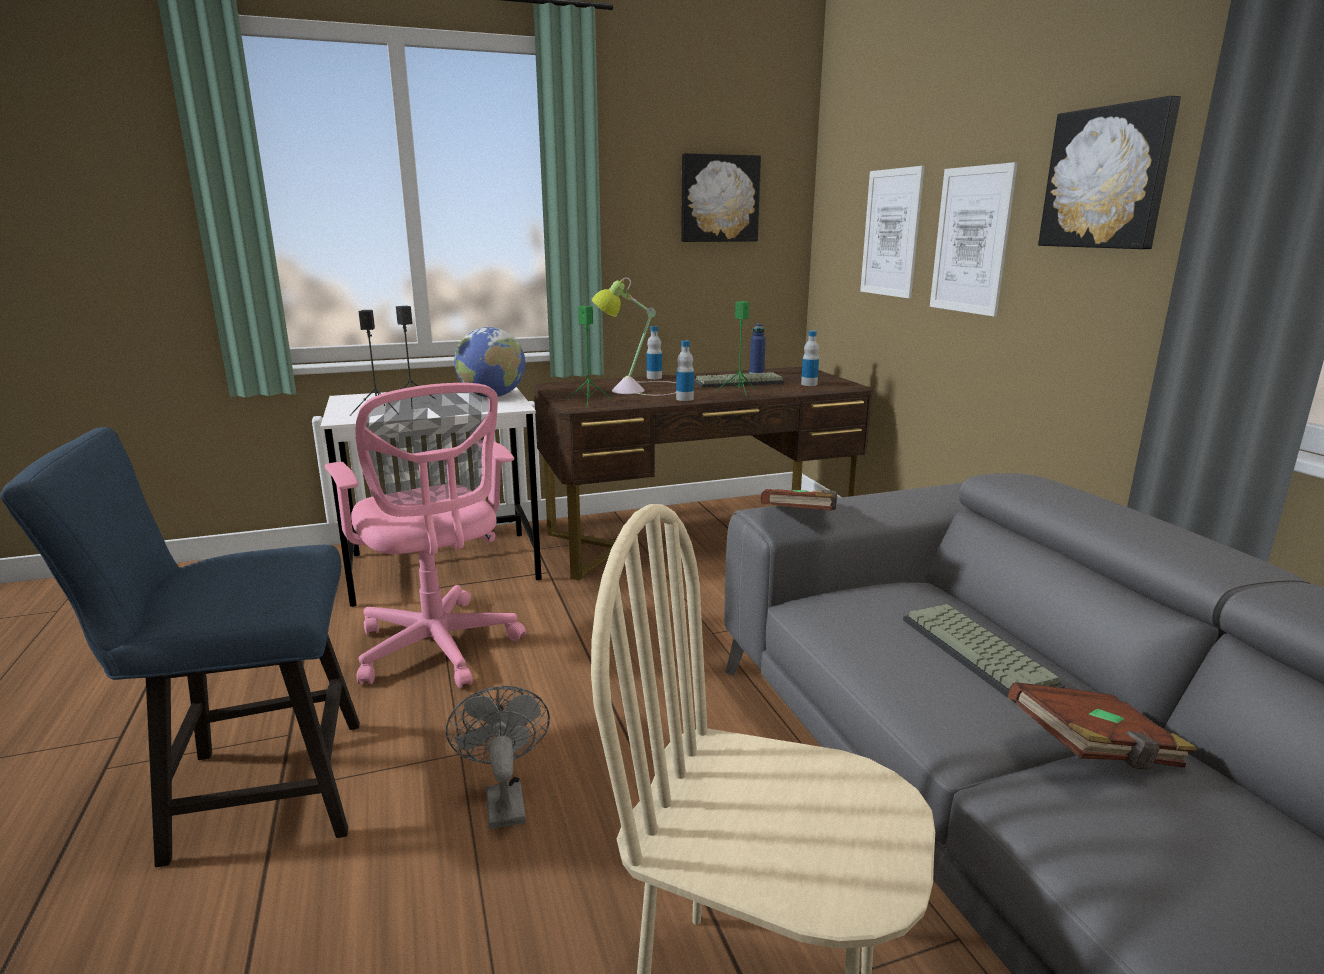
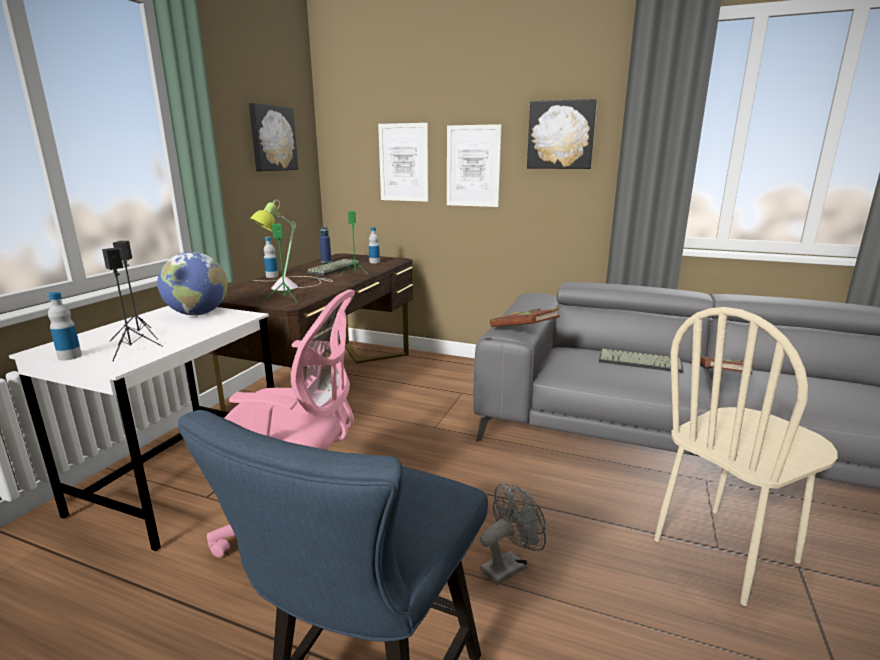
camera: 50 degrees left, 0 degrees up
(503, 800) = (509, 566): grey fan -> grey fan turned 120 degrees clockwise
(684, 399) = (338, 284): bottle -> bottle (70, 356)

